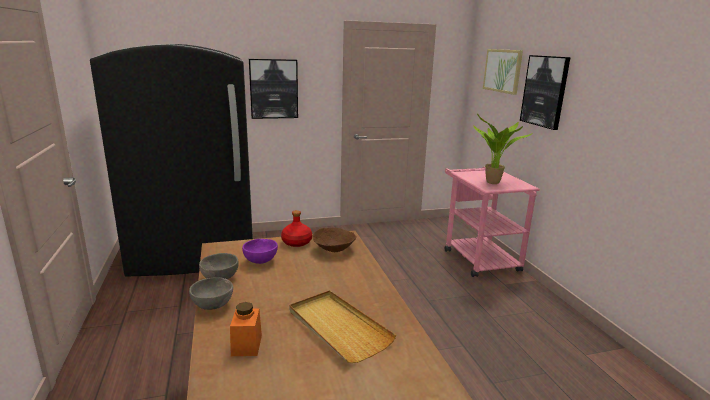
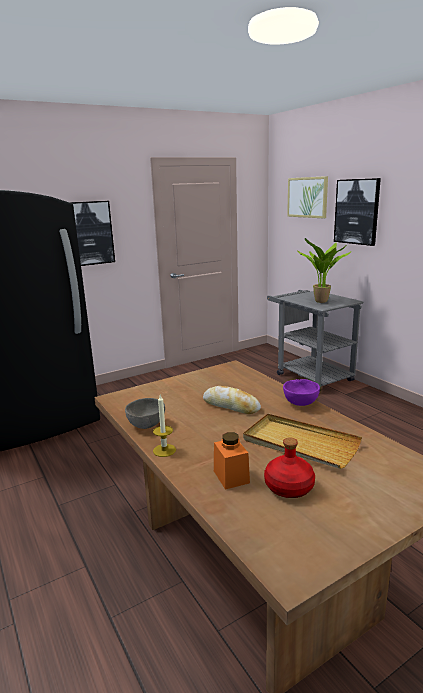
camera: 15 degrees left, 0 degrees up
(213, 306) = (164, 450): grey bowl -> candle
(261, 261) = (172, 402): purple bowl -> purple bowl (301, 403)
(297, 242) = (191, 379): red bottle -> red bottle (289, 487)
(309, 275) = (231, 406): none -> bread
(334, 249) = (232, 379): brown bowl -> none
(477, 257) = (309, 375): pink cart -> grey cart

